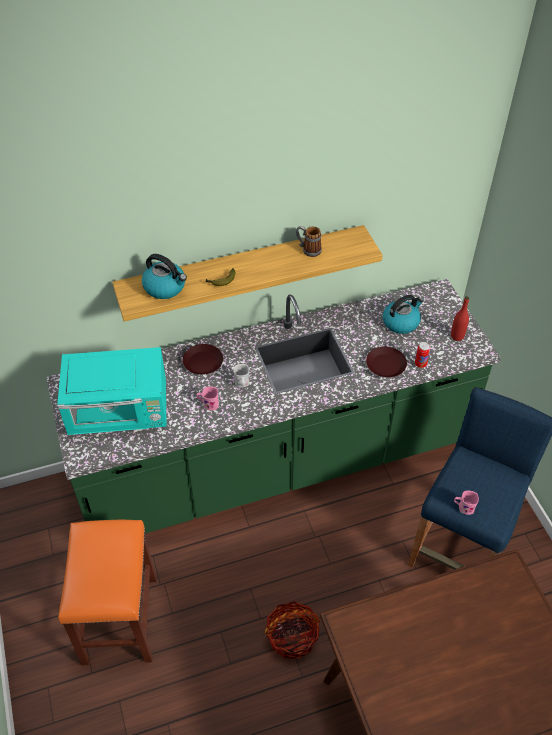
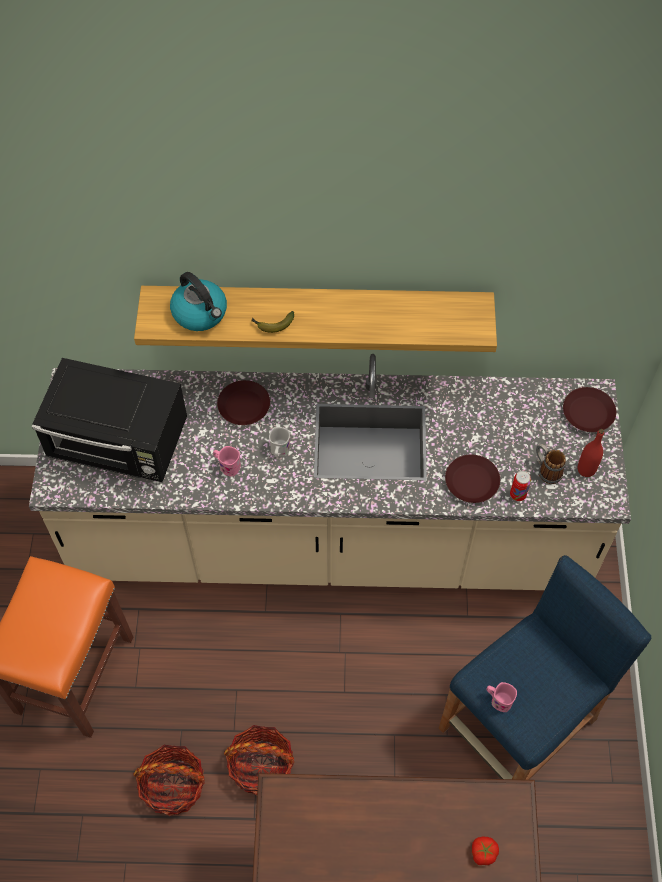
camera: 20 degrees right, 10 degrees up
(120, 412) = (120, 444): turquoise microwave -> black microwave
(231, 675) = (173, 786): none -> basket
(276, 463) = (331, 539): green counter -> beige counter
(308, 249) = (402, 309): mug -> mug (546, 470)
(401, 322) = (520, 426): kettle -> none
(441, 303) = (588, 413): none -> brown plate
(507, 610) = (483, 852): none -> tomato

